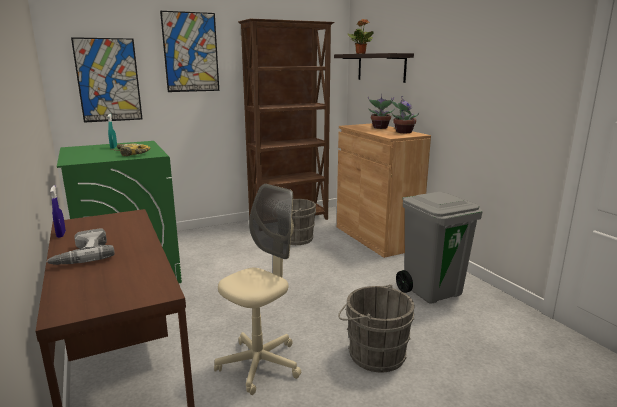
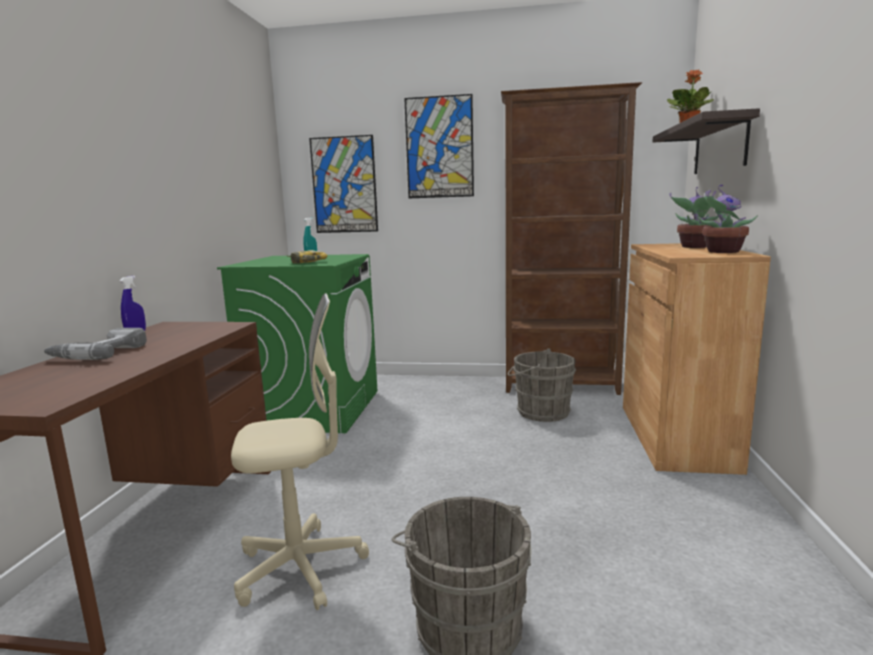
camera: 35 degrees right, 5 degrees down
(432, 291) = (693, 555): grey trash can -> none

